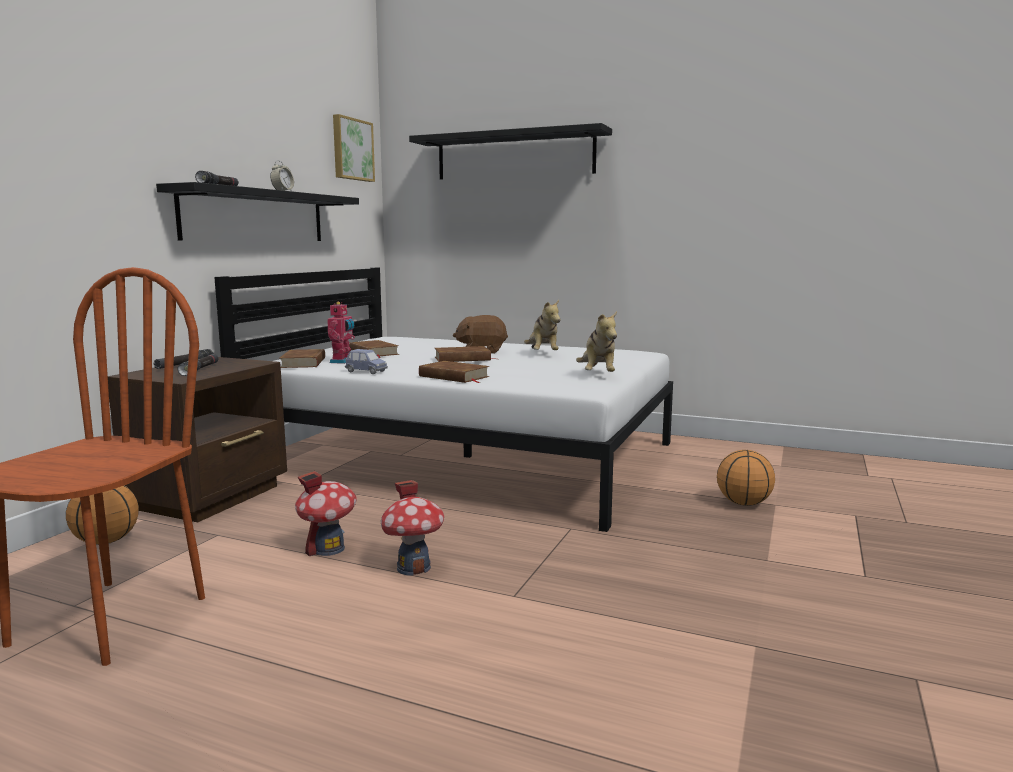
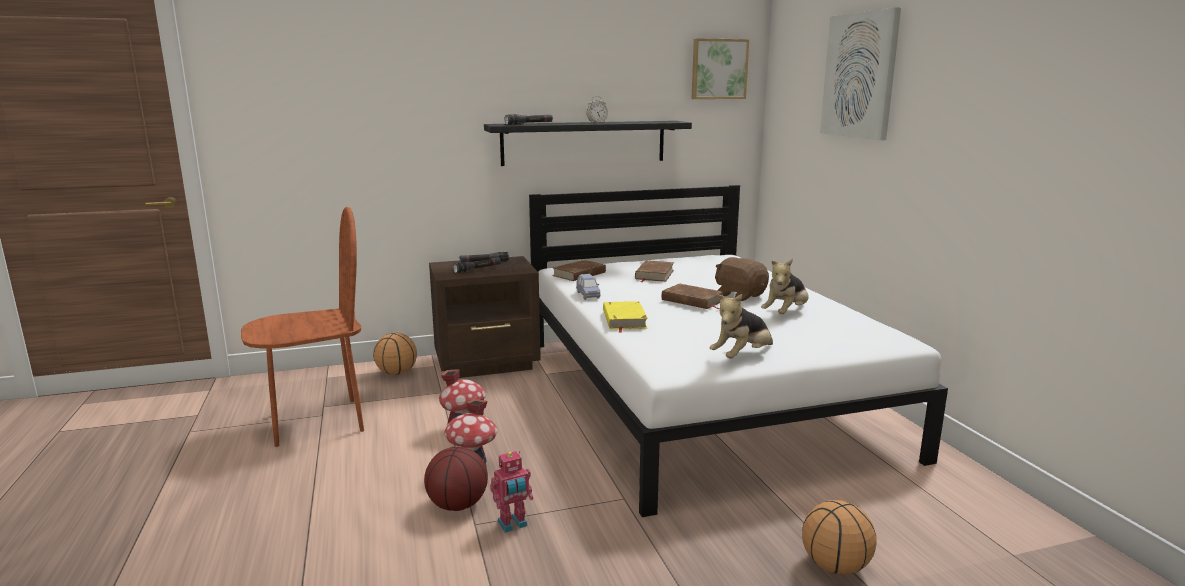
camera: 50 degrees right, 5 degrees up
(342, 361) = (606, 279): toy robot -> toy robot (513, 524)
(454, 377) = (624, 320): brown book -> yellow book
(467, 593) = (458, 505): none -> basketball
(514, 155) = (860, 75): black shelf -> picture

